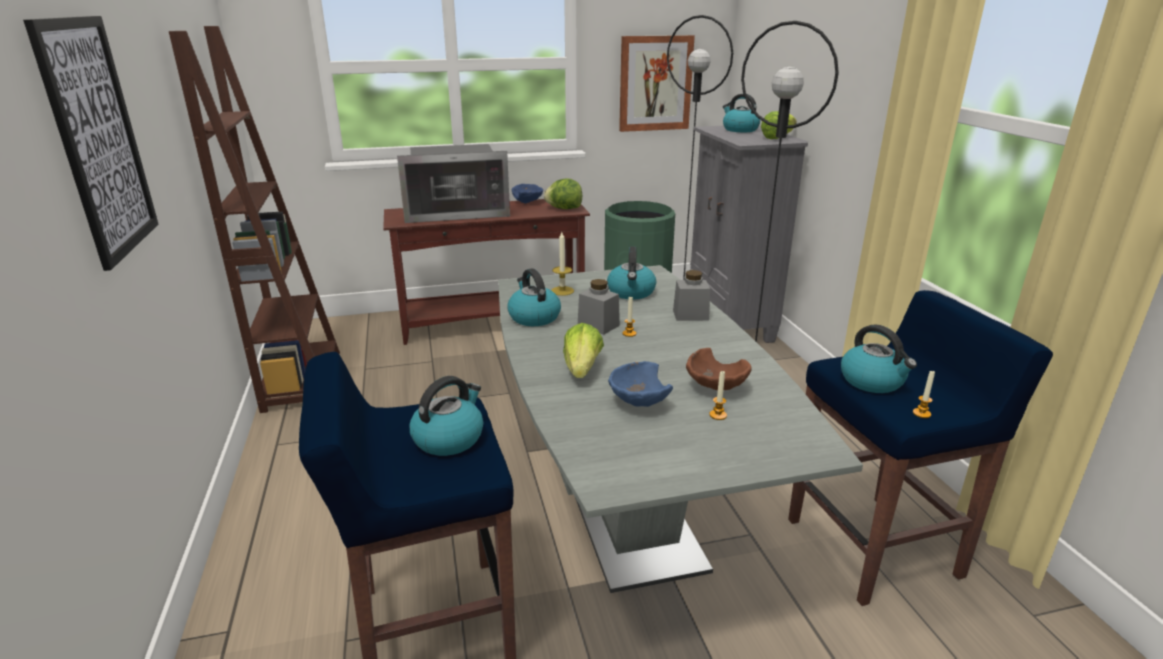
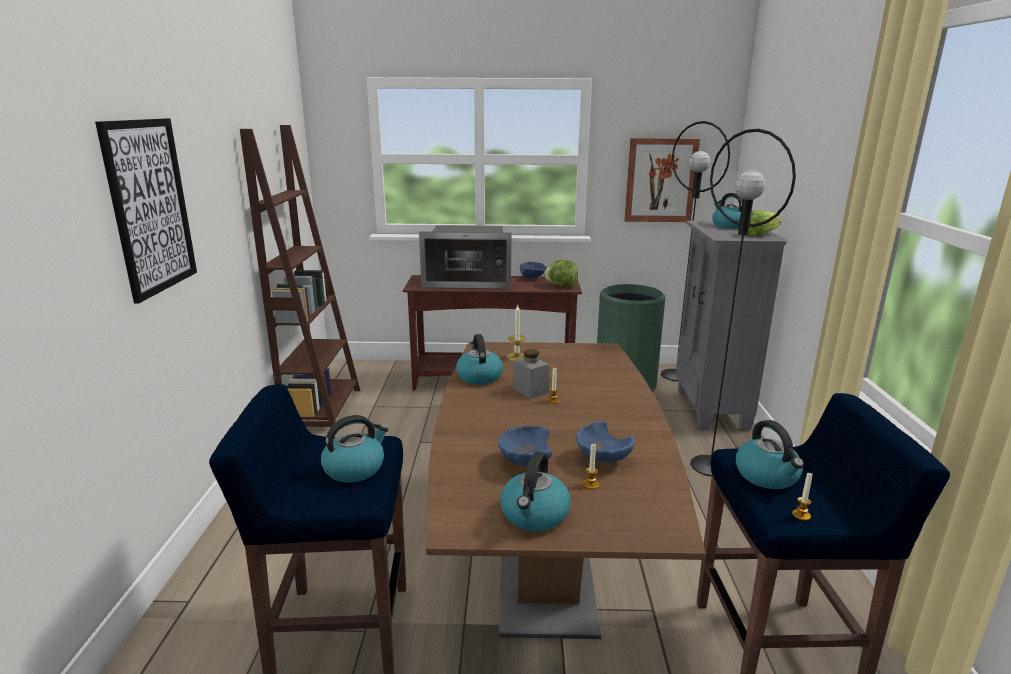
camera: 15 degrees right, 5 degrees down
(582, 369) = (494, 426): lettuce -> none
(629, 512) = (545, 567): grey dining table -> brown dining table
(631, 292) = (577, 365): kettle -> kettle (534, 515)
(690, 315) = (619, 391): grey jar -> none
(714, 388) = (602, 460): brown bowl -> blue bowl

